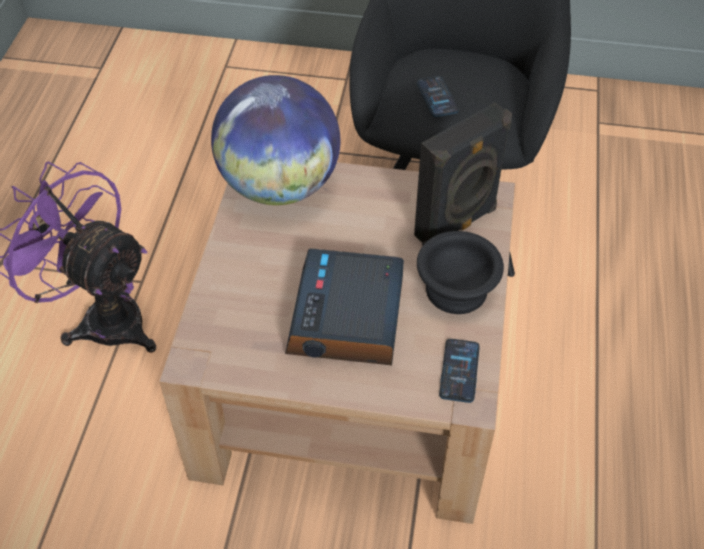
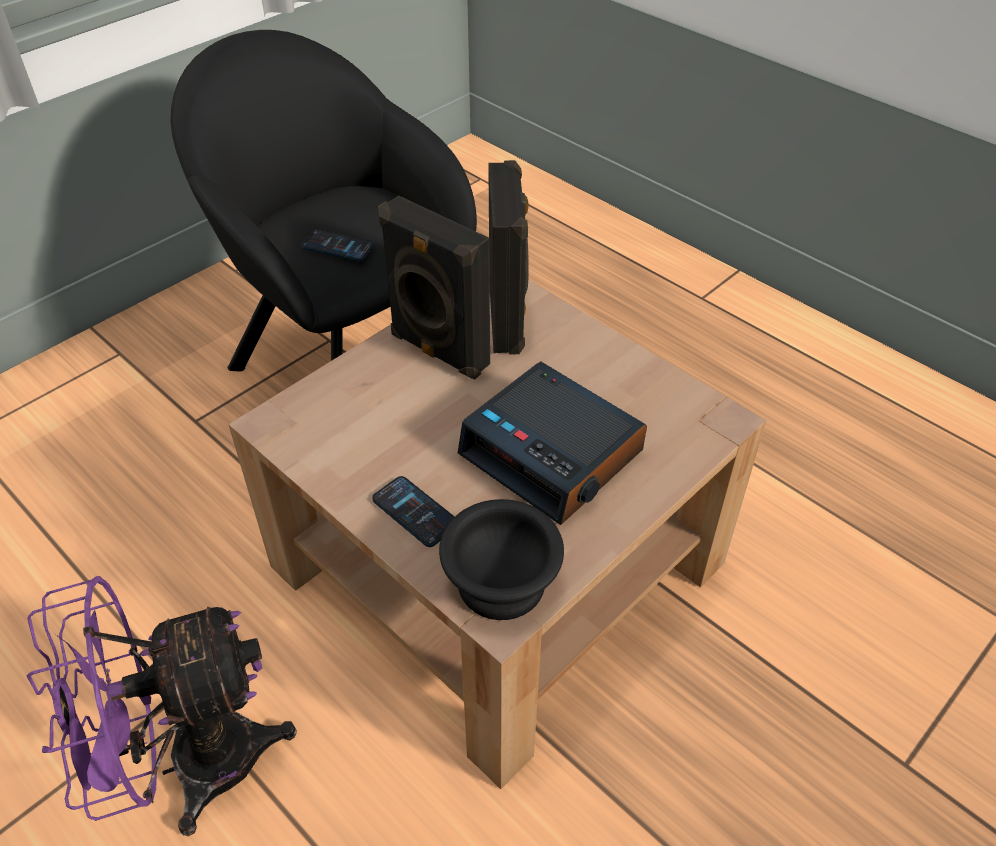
camera: 55 degrees left, 5 degrees down
(280, 185) = (320, 416): globe -> none
(388, 206) = (437, 351): none -> black speaker
(459, 290) = (589, 359): black bowl -> black bowl (504, 581)
(459, 371) = (683, 408): phone -> phone (415, 512)

